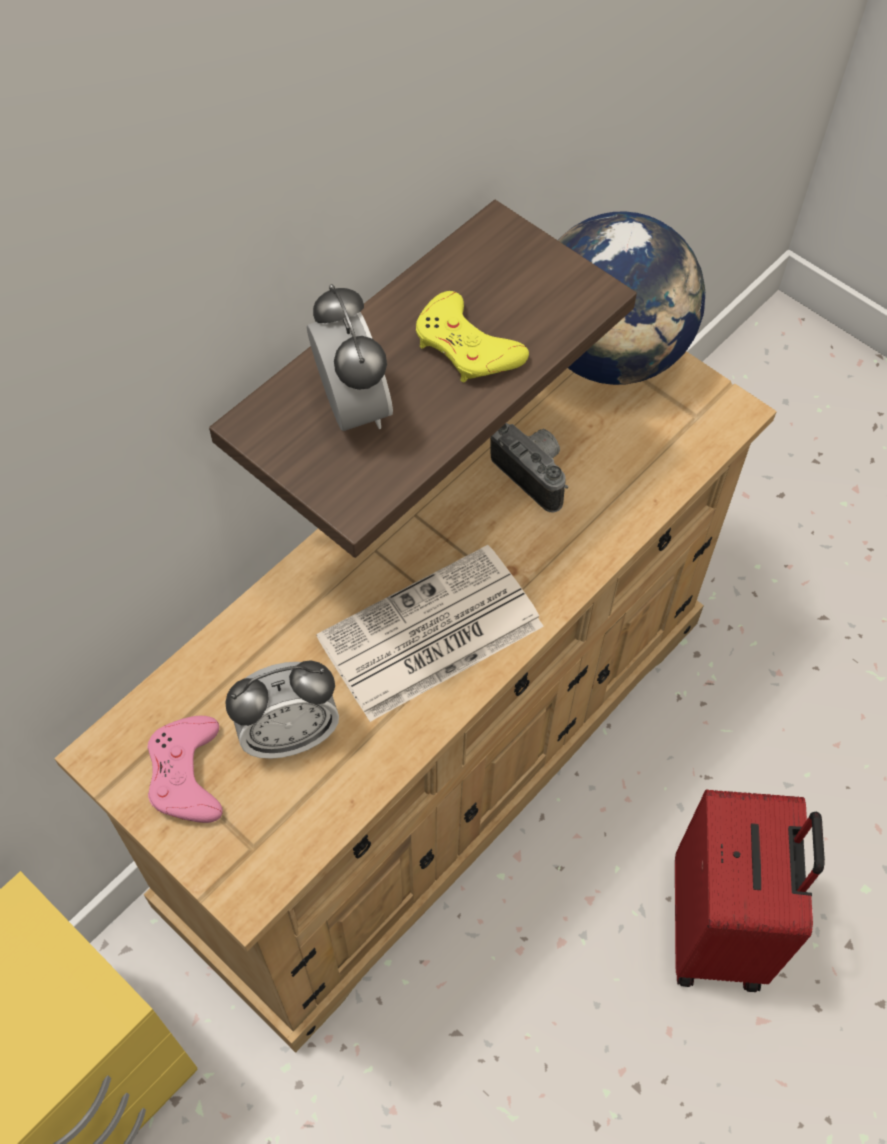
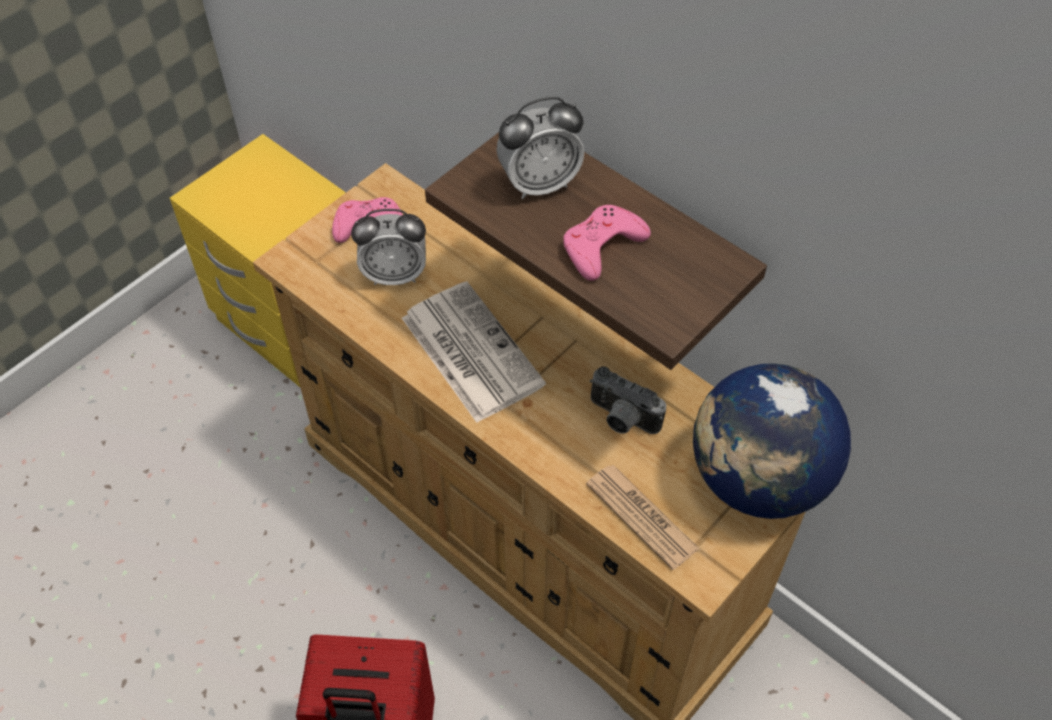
camera: 90 degrees right, 5 degrees down
(289, 734) = (394, 274): alarm clock -> alarm clock turned 75 degrees counterclockwise
(466, 347) = (602, 246): yellow game controller -> pink game controller
(534, 473) = (621, 419): camera -> camera turned 75 degrees clockwise
(664, 461) = (641, 516): none -> newspaper

